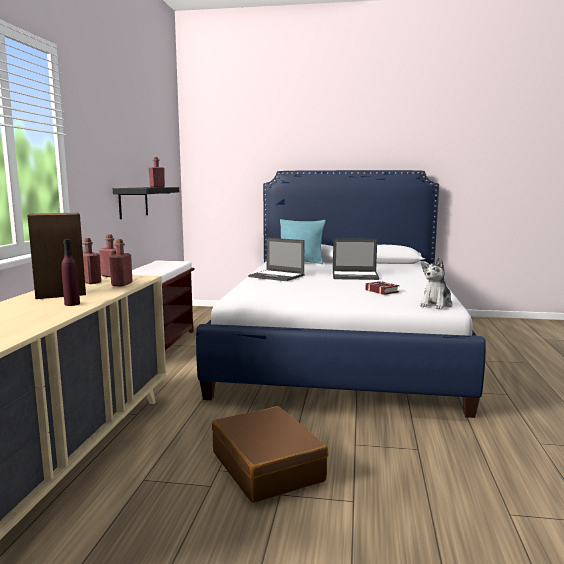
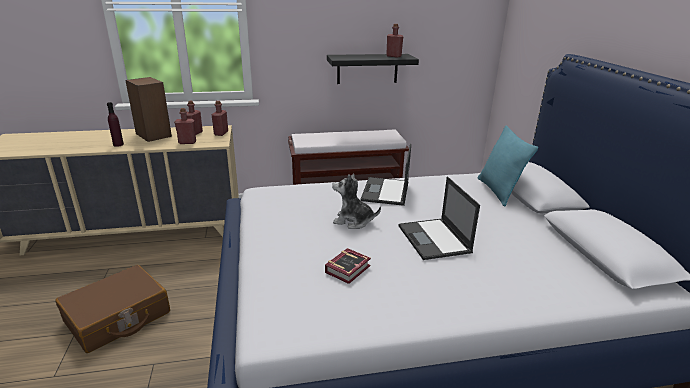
camera: 70 degrees right, 15 degrees up
(436, 304) = (281, 322): plush toy -> plush toy (353, 221)

